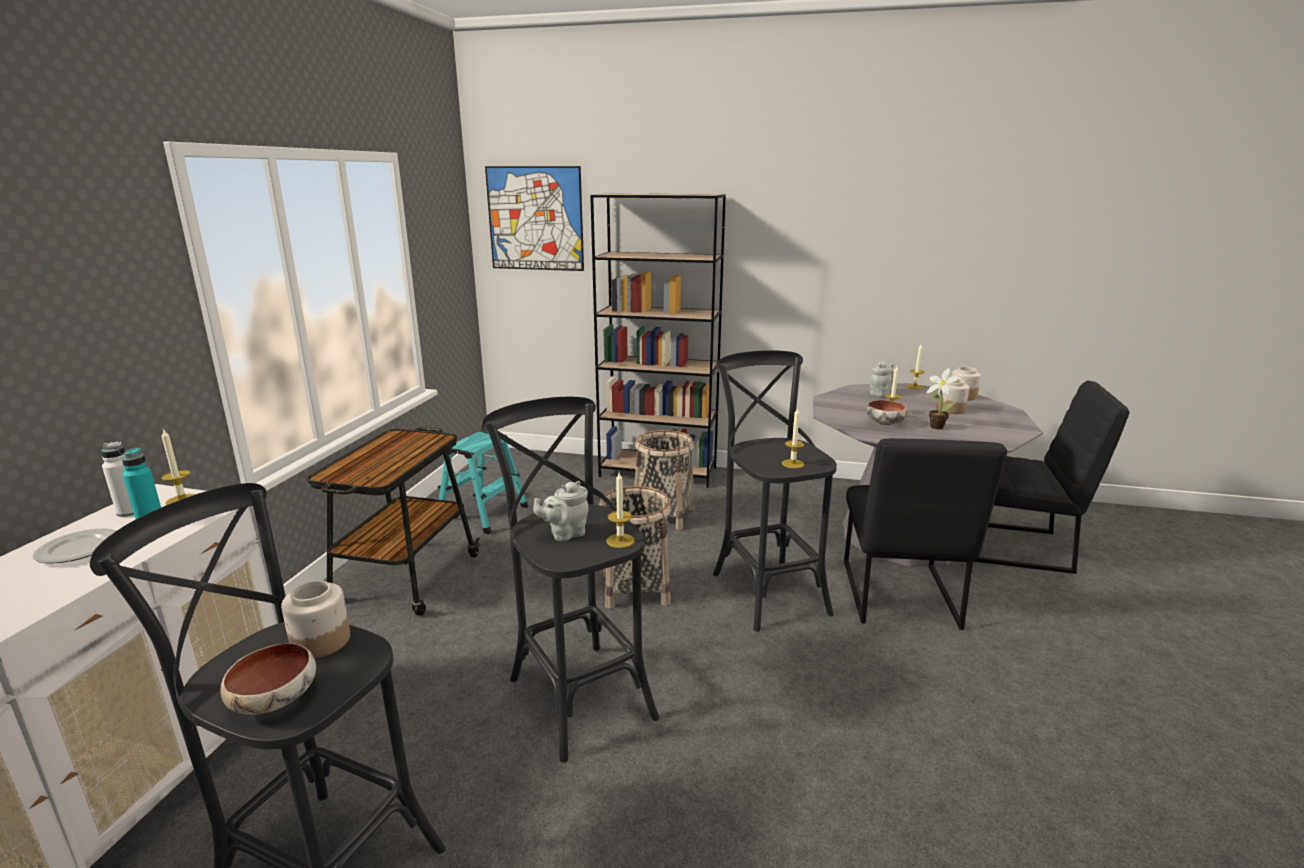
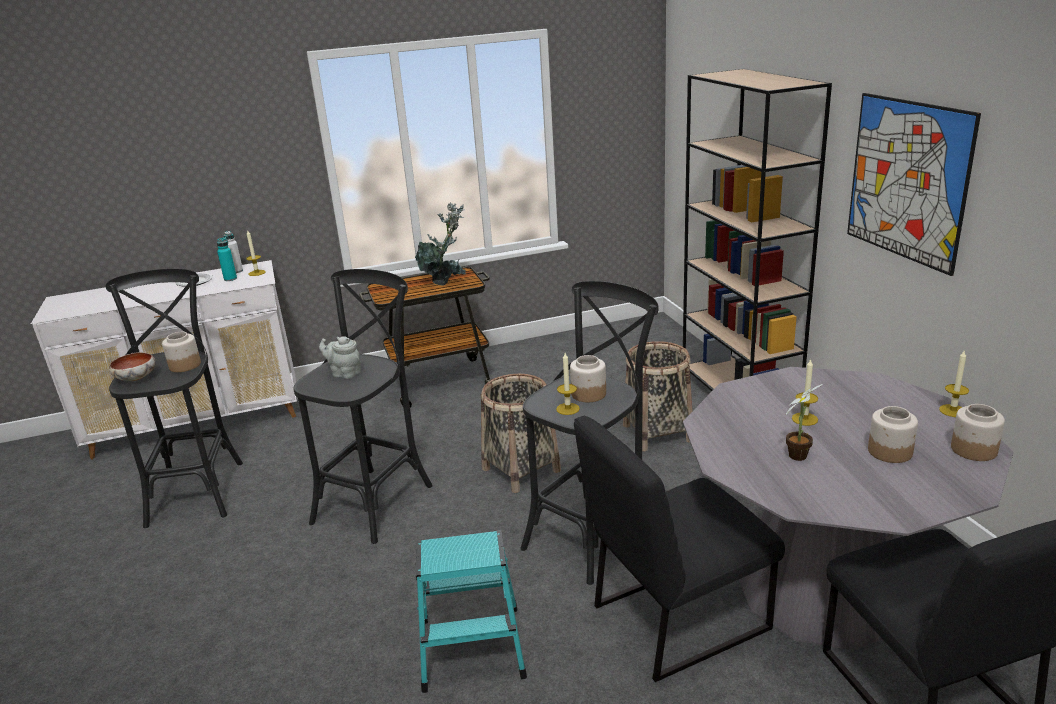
camera: 60 degrees right, 5 degrees up
(403, 446) = (445, 282): none -> potted plant
(483, 513) = (552, 363): turquoise step ladder -> turquoise step ladder (472, 646)
(535, 219) = (699, 88): picture -> picture (907, 180)
(620, 541) = (348, 392): candle -> none
(775, 452) = (588, 394): none -> jar
(881, 393) = (877, 397): grey teapot -> none
(885, 423) = (759, 424): bowl -> none

